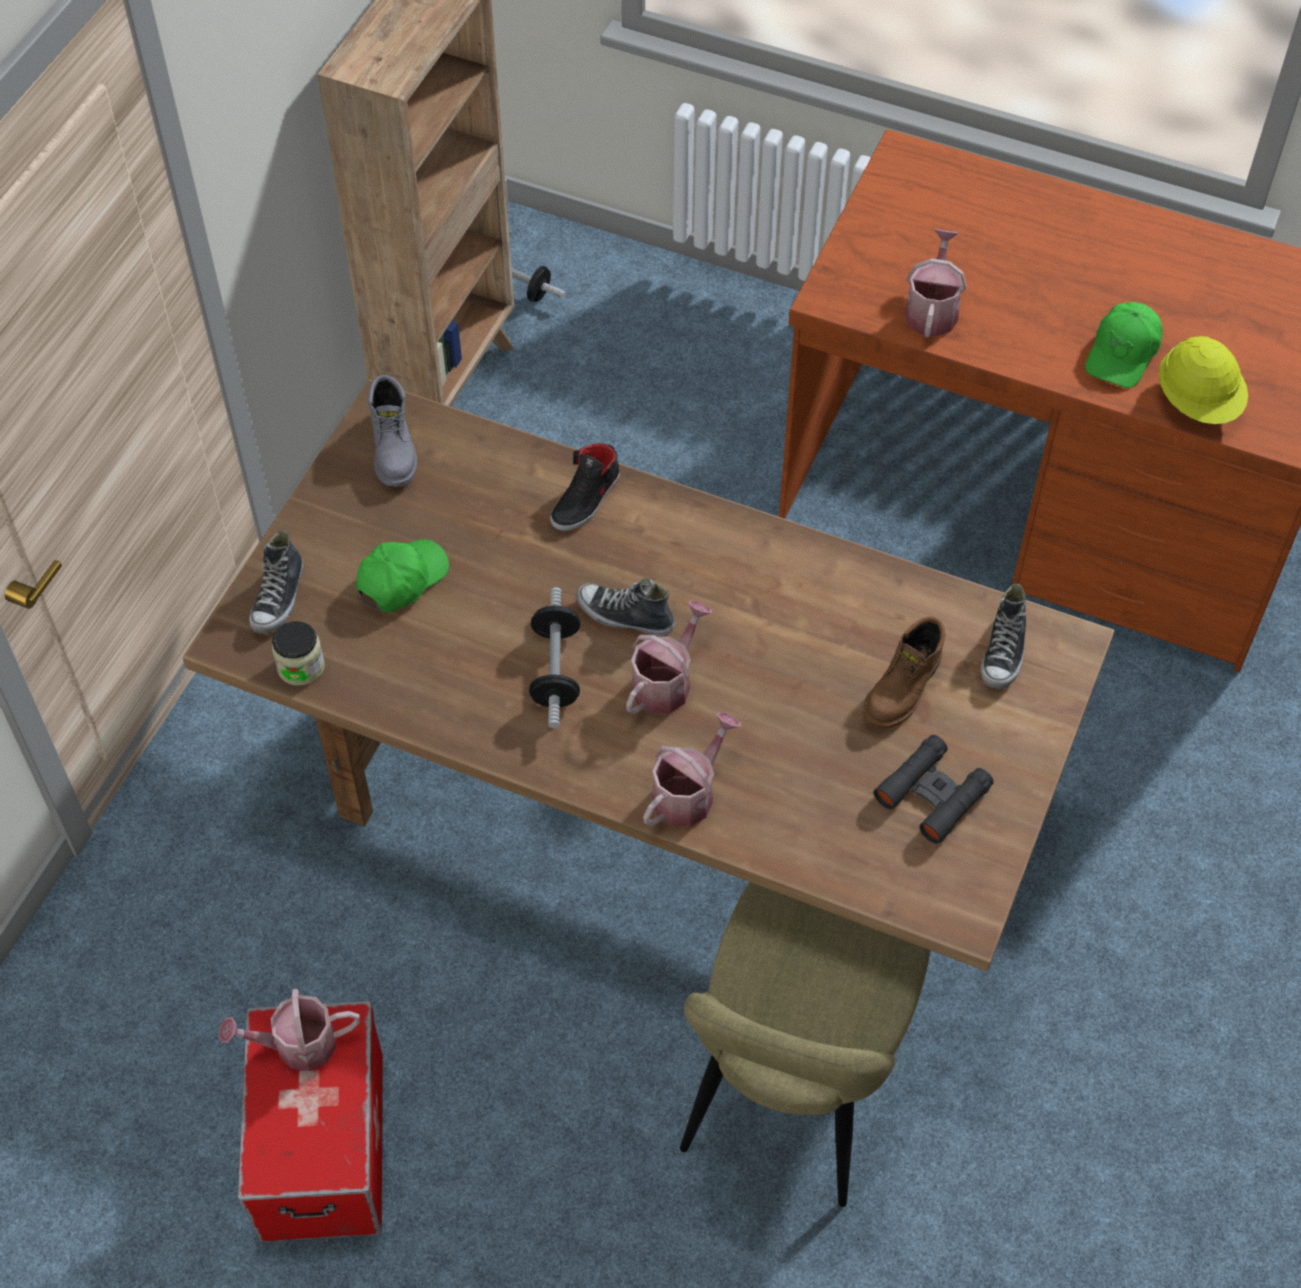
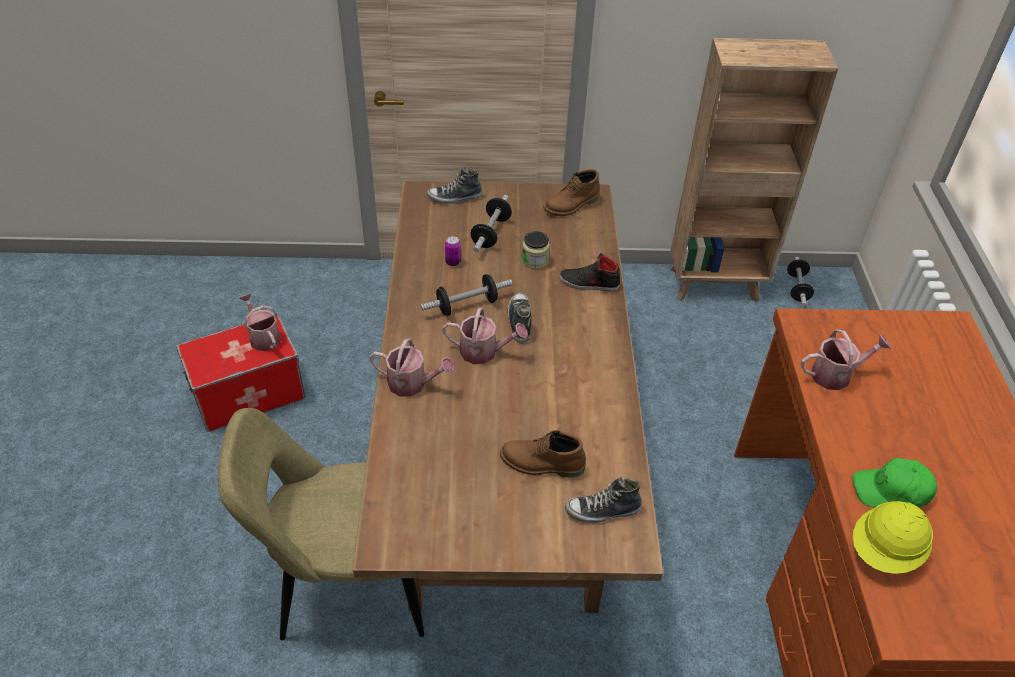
camera: 65 degrees right, 10 degrees down
(301, 667) = (418, 217): jar -> jar (535, 260)
(394, 449) = (571, 206): grey boot -> brown boot
(401, 579) = (491, 233): green cap -> dumbbell
(445, 655) = (453, 262): none -> can
(932, 794) = (468, 502): black binoculars -> none

